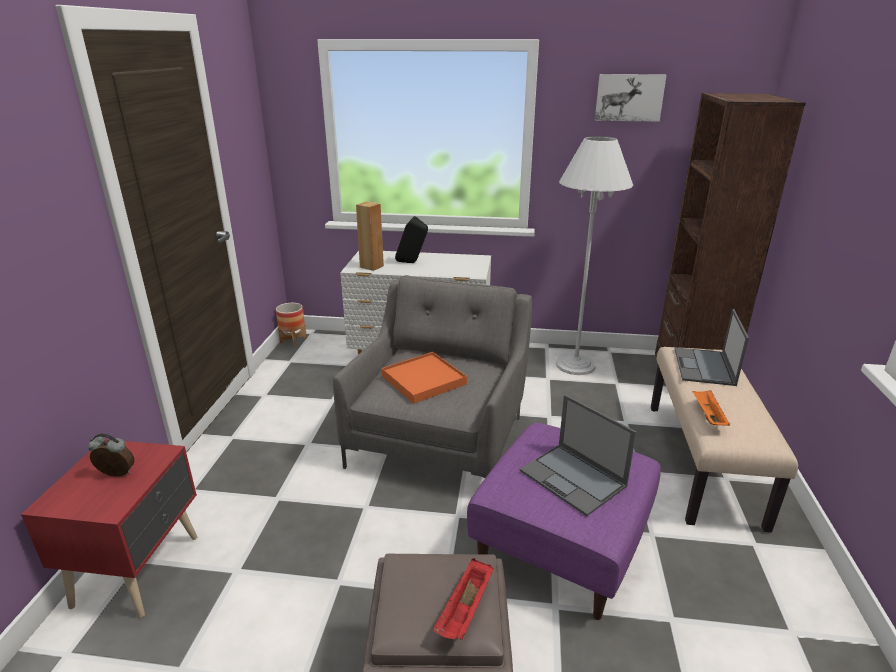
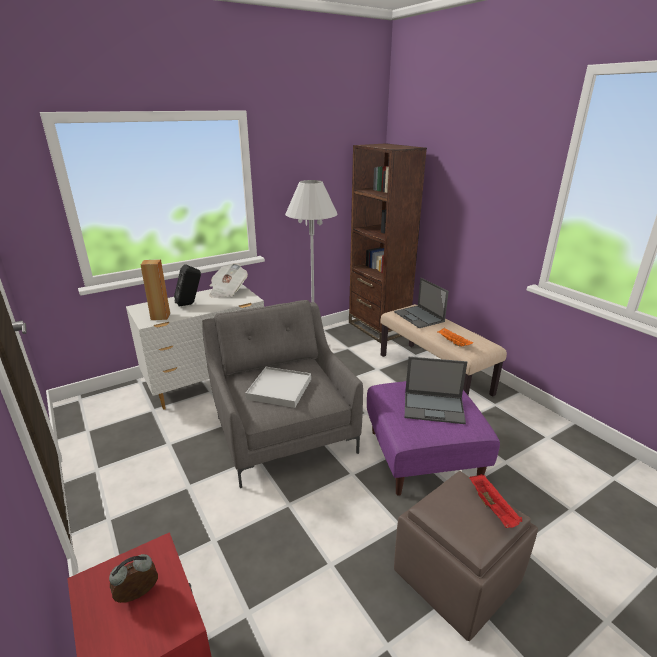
camera: 40 degrees left, 0 degrees up
(293, 340) = (68, 412): planter -> none
(423, 380) = (279, 389): orange tray -> white tray
(464, 260) = (227, 291): none -> newspaper
(629, 97) = (310, 151): picture -> none

